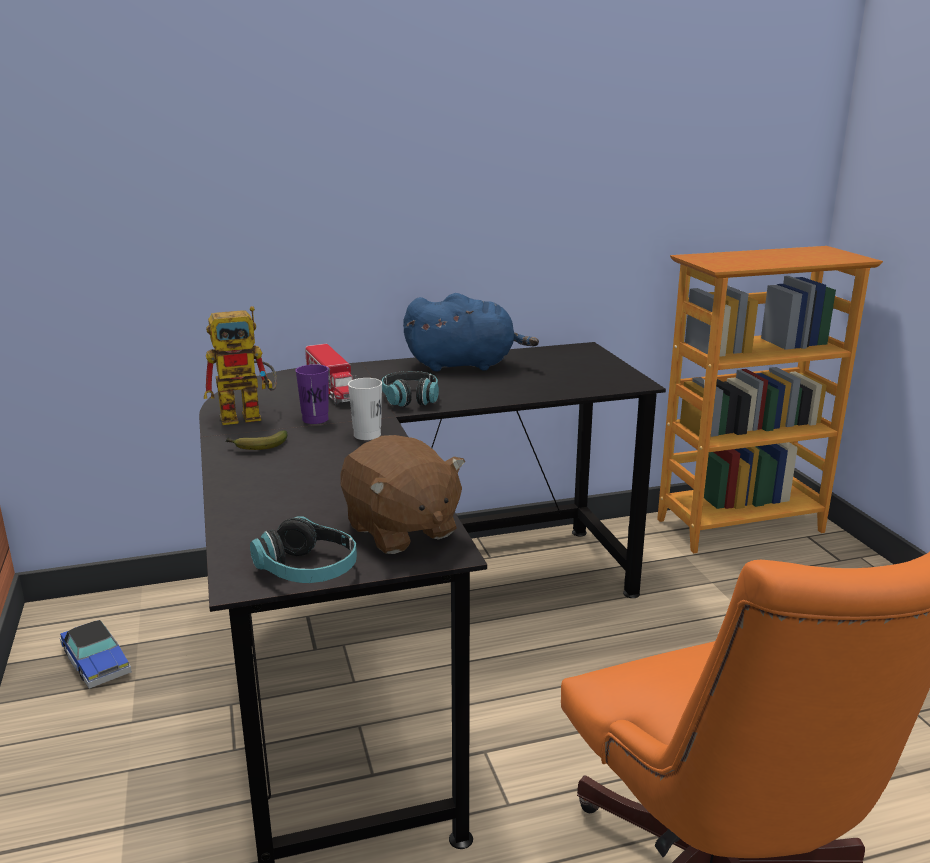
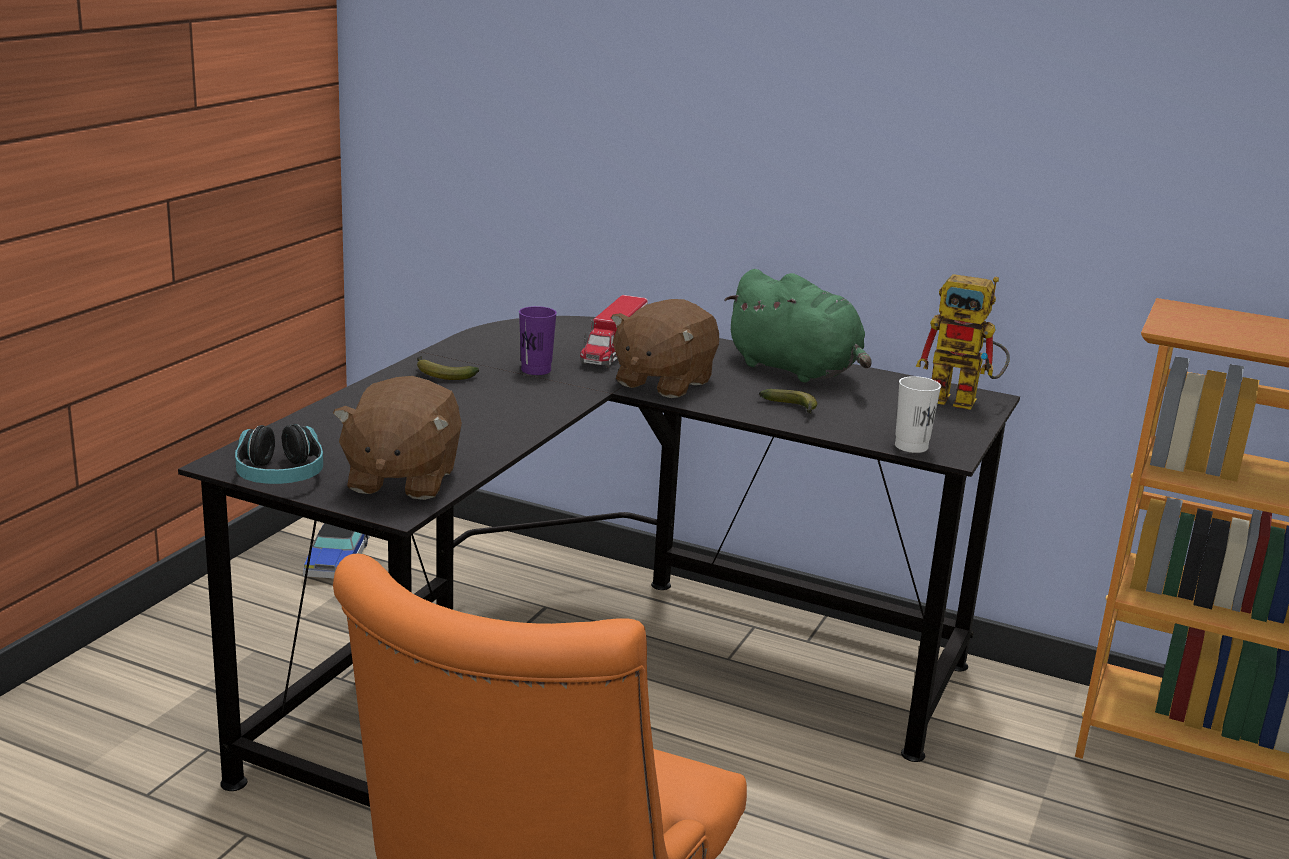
camera: 40 degrees right, 0 degrees up
(250, 415) = (492, 347): toy robot -> toy robot (964, 401)
(367, 435) = (548, 399): white cup -> white cup (911, 446)
(410, 398) = (662, 382): headphones -> brown plush toy
(465, 365) = (797, 370): blue plush toy -> green plush toy
(513, 387) = (792, 409): none -> banana

